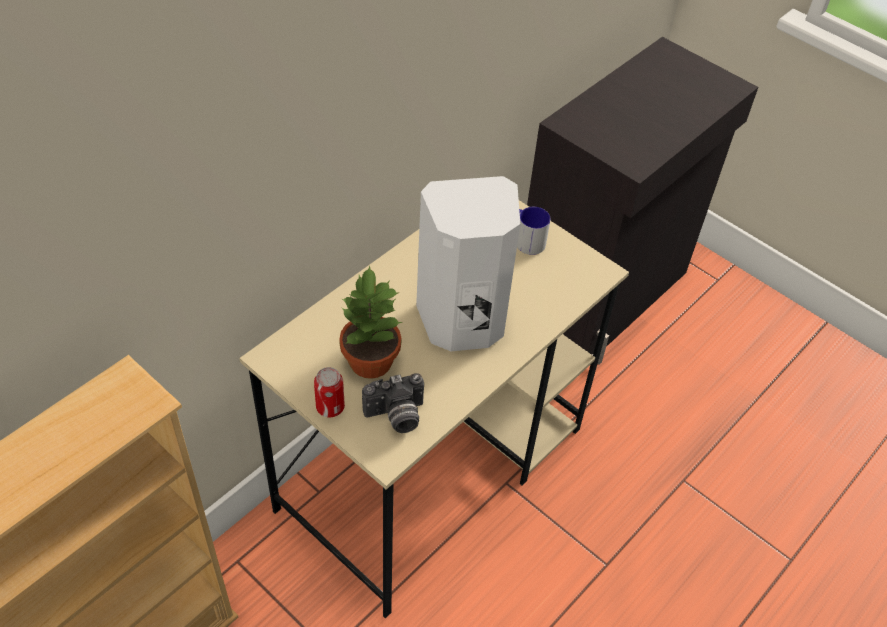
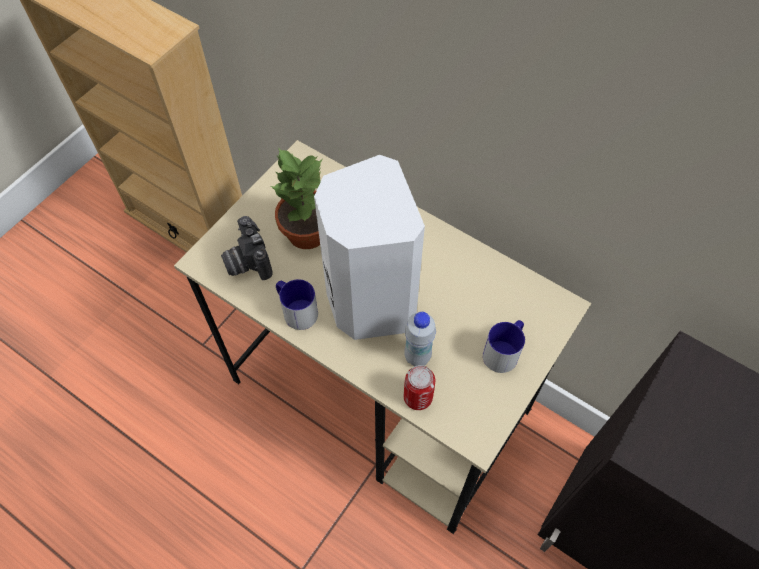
camera: 85 degrees right, 10 degrees up
(330, 407) = (252, 211): can -> can (418, 397)
(462, 379) = (296, 310): none -> mug
(524, 297) = (417, 356): none -> white bottle

